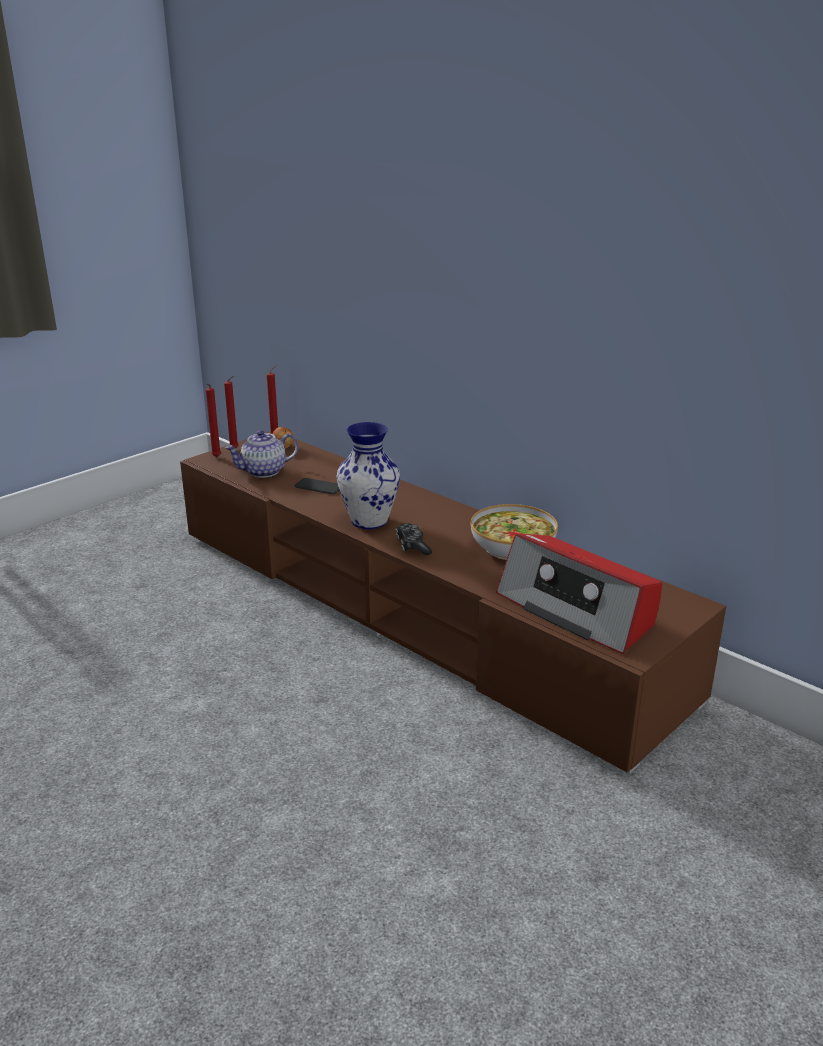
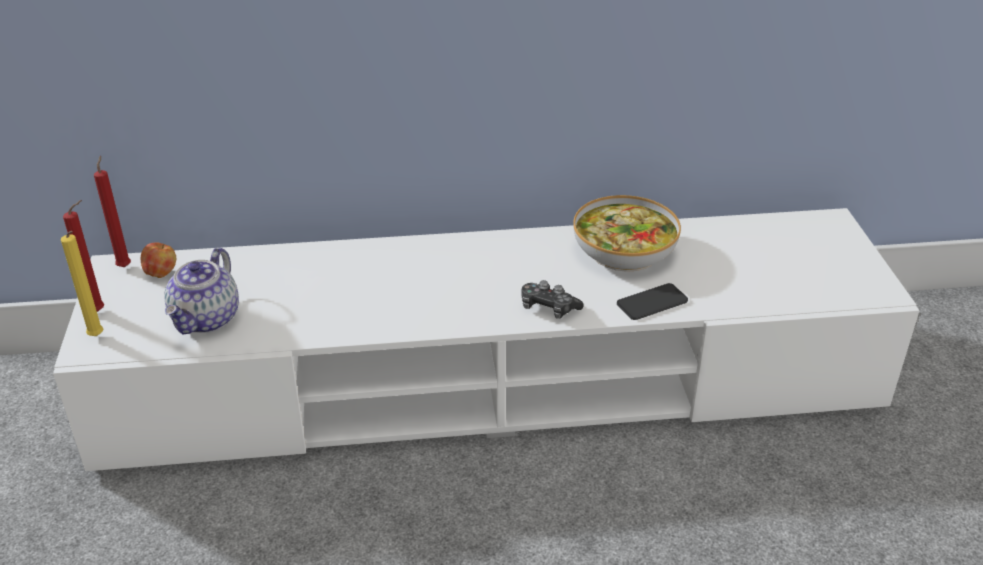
camera: 50 degrees left, 10 degrees up
(216, 457) = (97, 337): red candle -> yellow candle
(318, 487) = (314, 299): phone -> phone (652, 302)
(368, 521) = (452, 308): vase -> none
(412, 609) = (493, 383): brown tv stand -> white tv stand
(577, 610) = (783, 281): radio -> none

